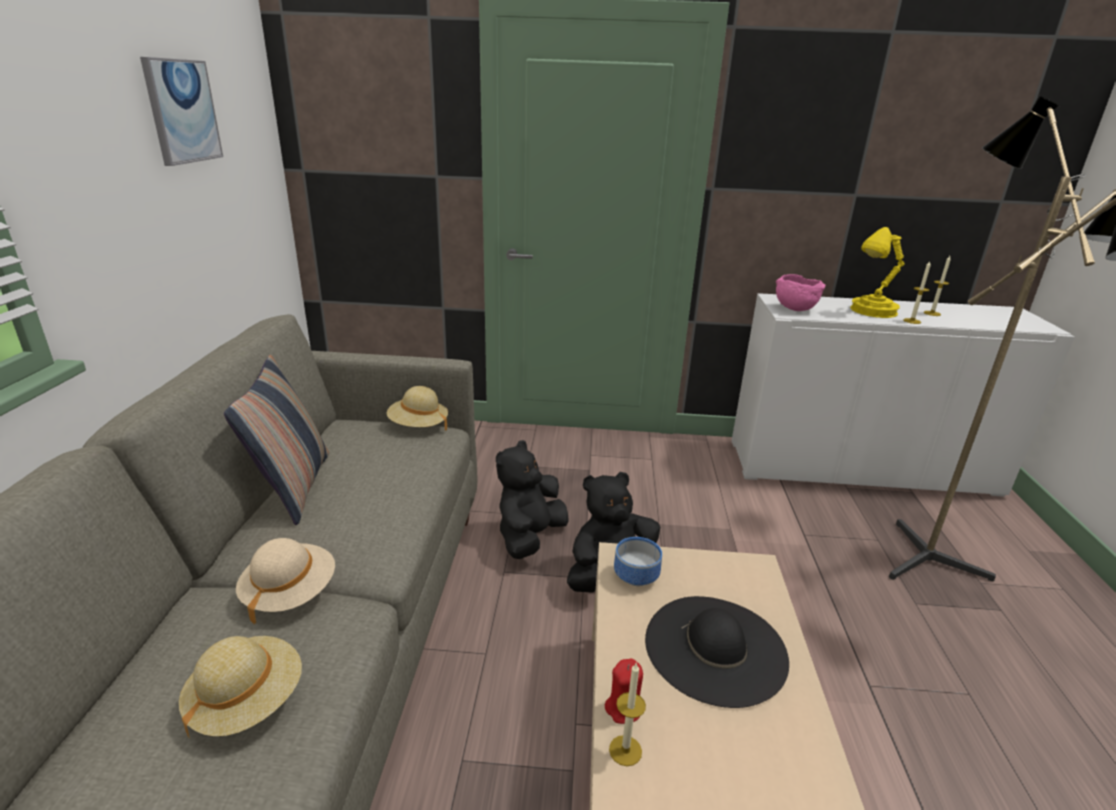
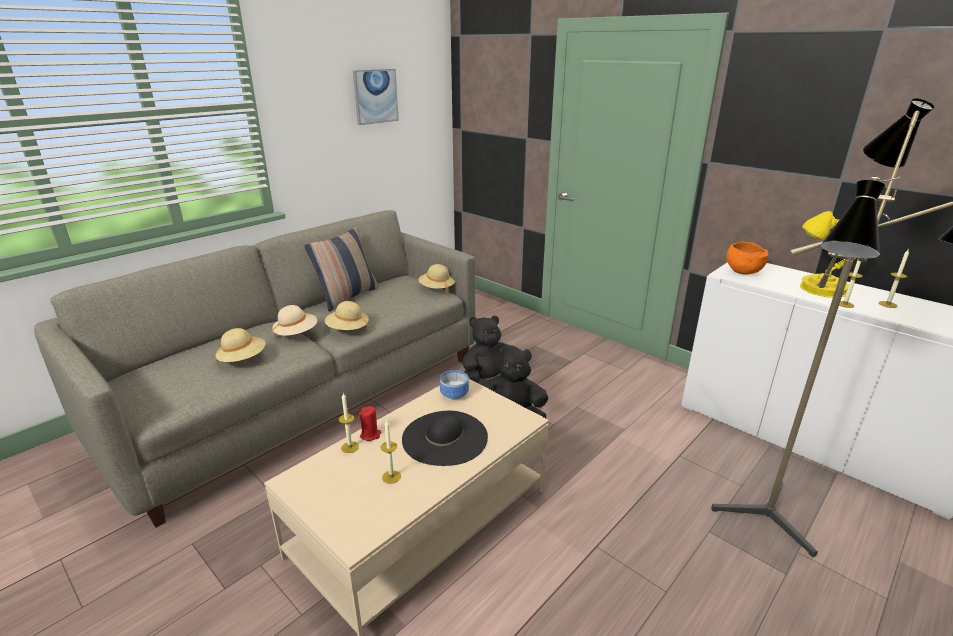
camera: 40 degrees right, 0 degrees up
(373, 544) = (347, 329): none -> beige hat
(745, 758) = (391, 477): none -> candle
(794, 309) = (742, 272): pink bowl -> orange bowl

